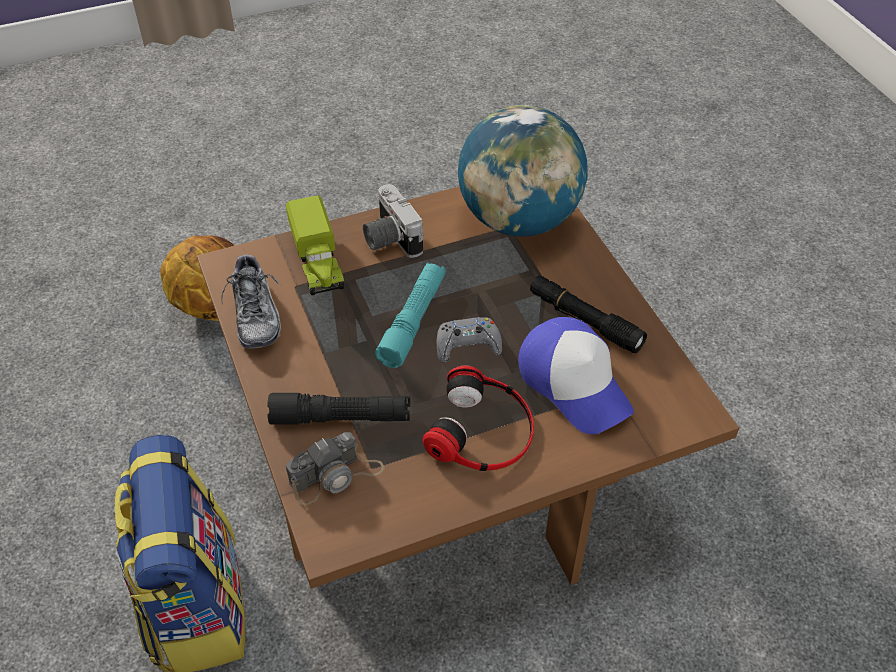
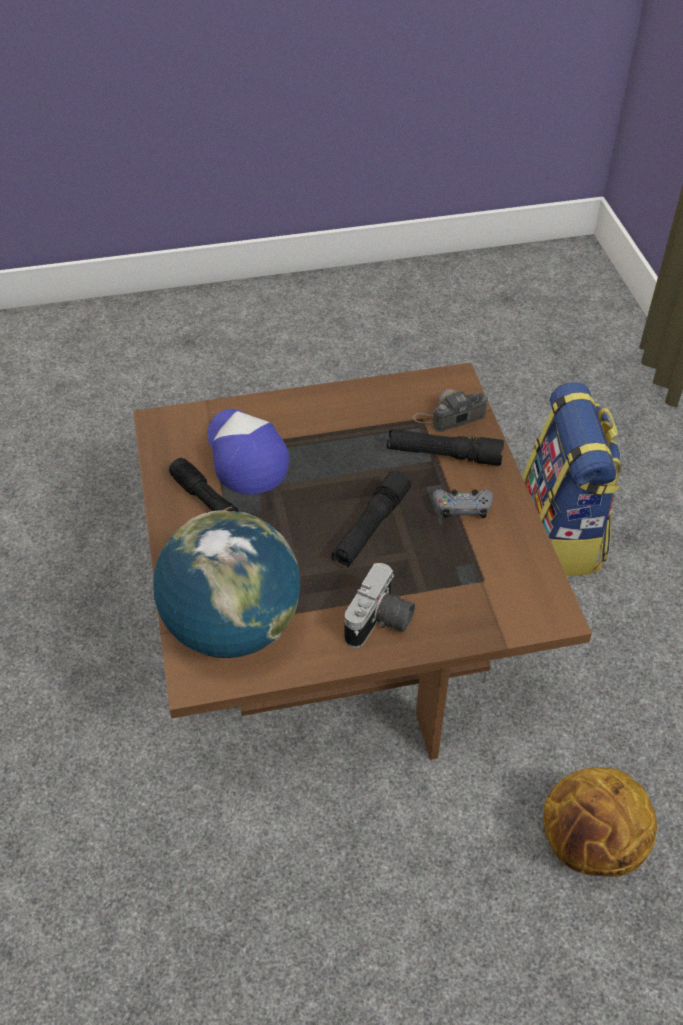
camera: 170 degrees left, 0 degrees up
(255, 314) = (521, 555): shoe -> none
(318, 263) = (459, 603): toy truck -> none
(389, 239) = (380, 623): camera -> camera turned 45 degrees clockwise
(413, 321) = (370, 527): turquoise flashlight -> black flashlight
(467, 345) = (326, 499): grey game controller -> grey game controller (462, 507)
(483, 430) = (331, 432): headphones -> none

